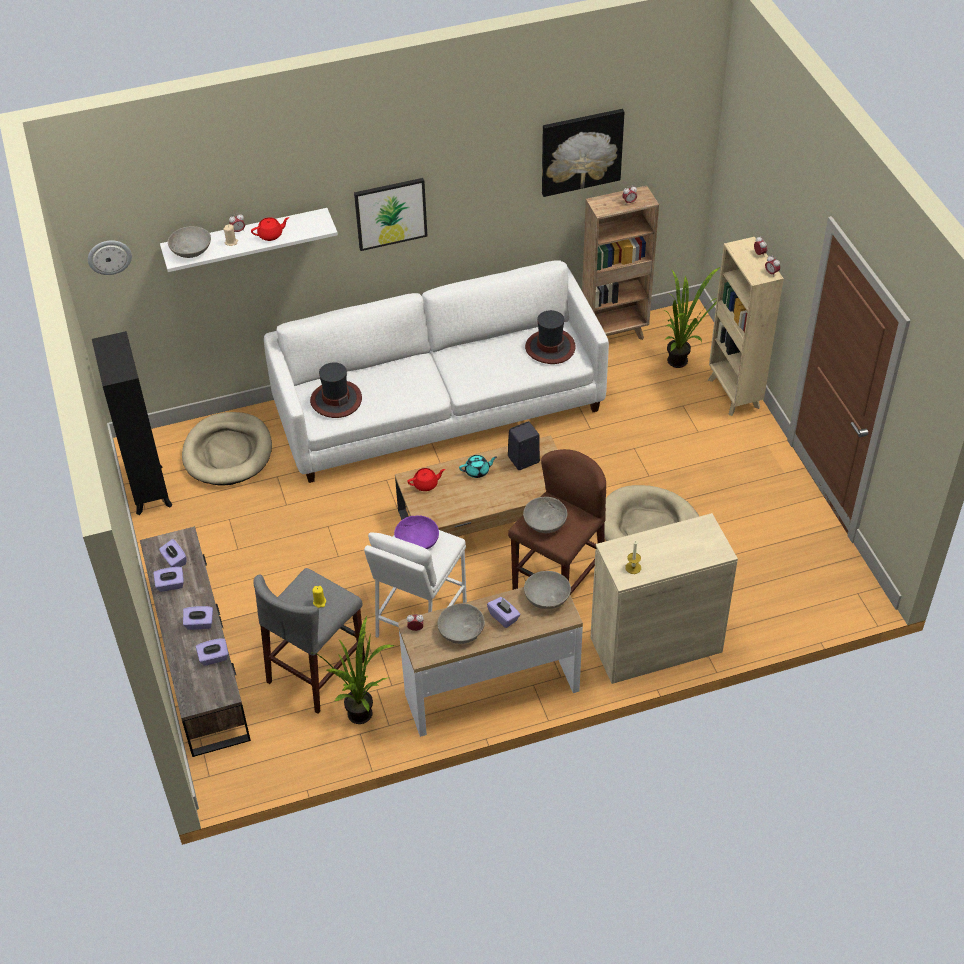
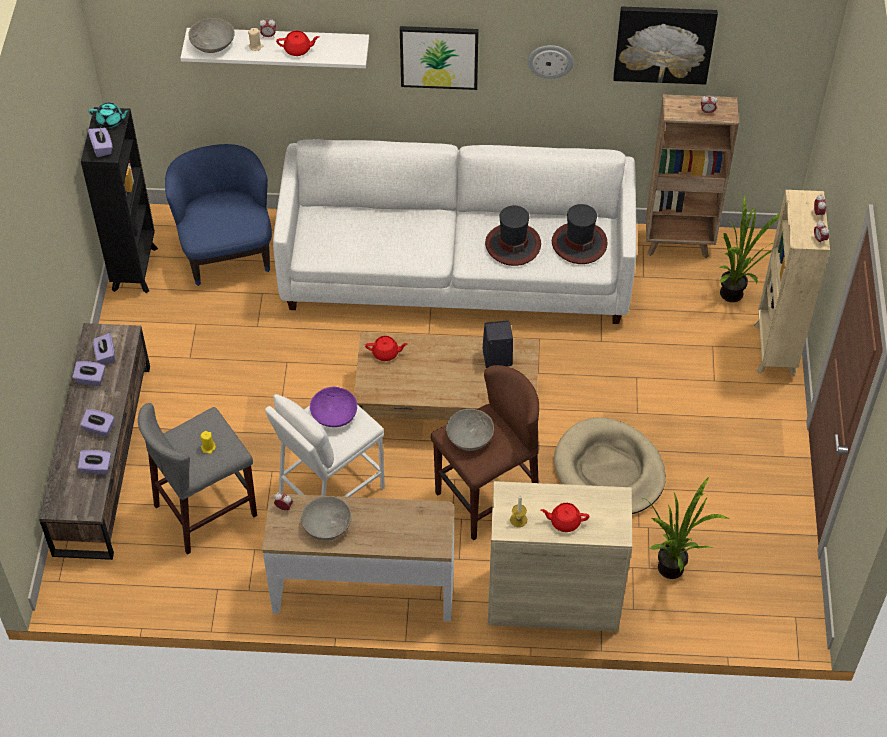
camera: 20 degrees right, 5 degrees up
(109, 256) = (133, 28): wall clock -> wall clock (550, 60)
(228, 452) = (226, 252): beige dog bed -> blue armchair
(336, 400) = (334, 234): hat -> hat (512, 244)
(364, 718) = (228, 575): potted plant -> potted plant (673, 574)
(477, 471) = (444, 355): turquoise teapot -> turquoise teapot (110, 121)
(504, 617) = (375, 525): purple tissue box -> purple tissue box (102, 148)
(547, 597) = (429, 519): grey bowl -> none
(672, 557) = (564, 521): none -> red teapot

